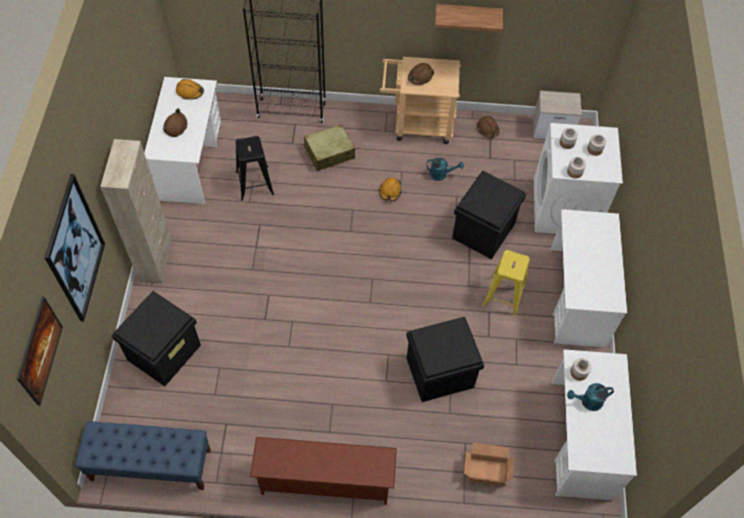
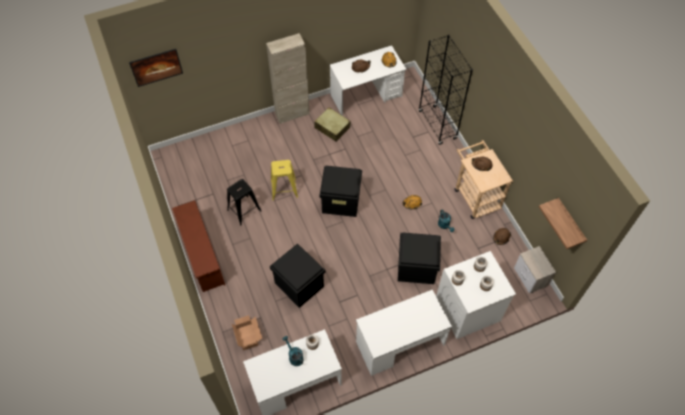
camera: 65 degrees right, 0 degrees up
(75, 250) = (223, 53): picture -> none
(150, 465) = (174, 172): blue bench -> none
(164, 352) = (240, 146): black storage box -> black storage box (341, 201)
(254, 182) = (372, 132): black stool -> black stool (244, 210)
(329, 153) = (419, 158): beige suitcase -> beige suitcase (332, 127)
(468, 15) = (524, 155): shelf -> shelf (570, 223)
(504, 296) = (374, 299): yellow stool -> yellow stool (284, 189)

